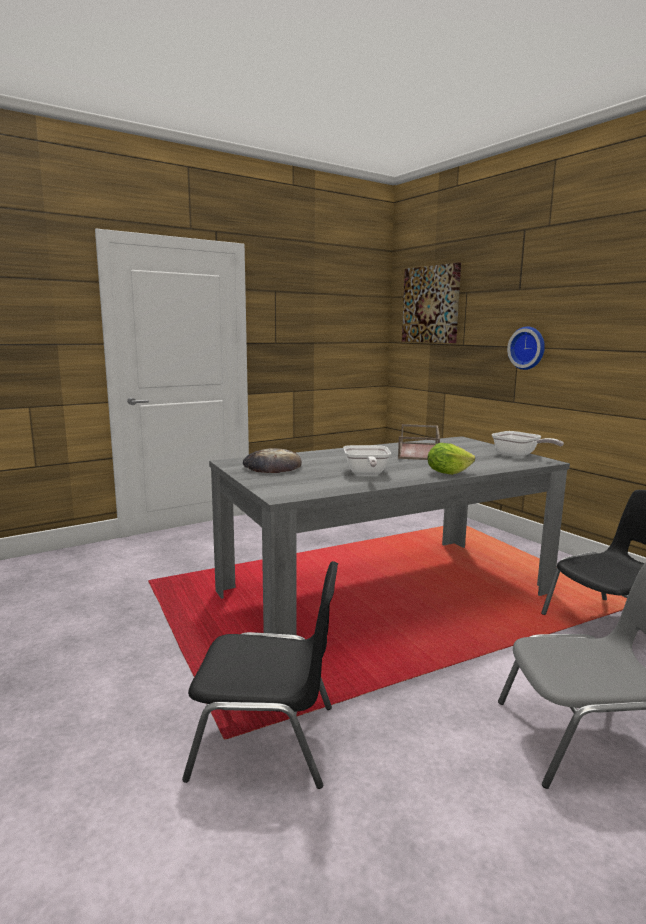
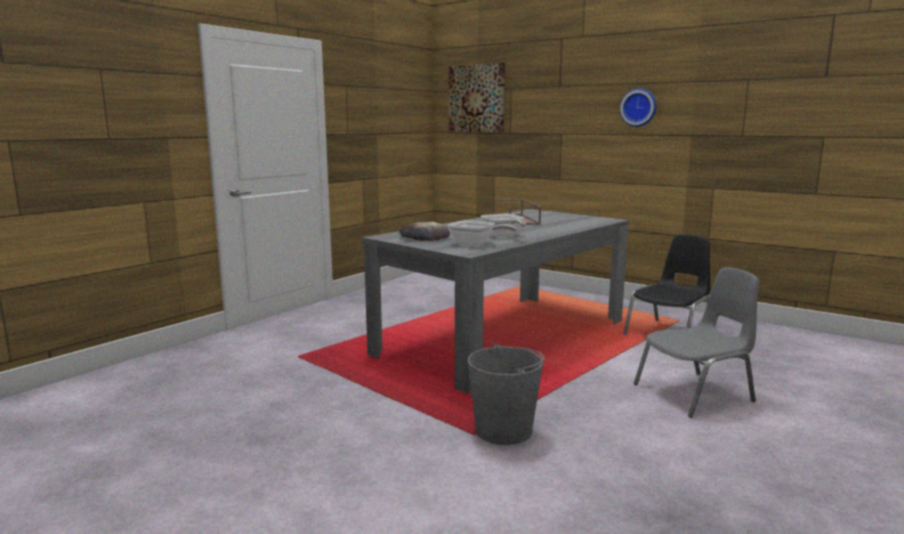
camera: 20 degrees left, 0 degrees up
(267, 741) = (504, 430): black chair -> grey bucket
(447, 473) = (559, 231): lettuce -> none
(519, 455) = (590, 217): frying pan -> frying pan (476, 244)
(528, 348) = (570, 134): wall clock -> wall clock (639, 107)

